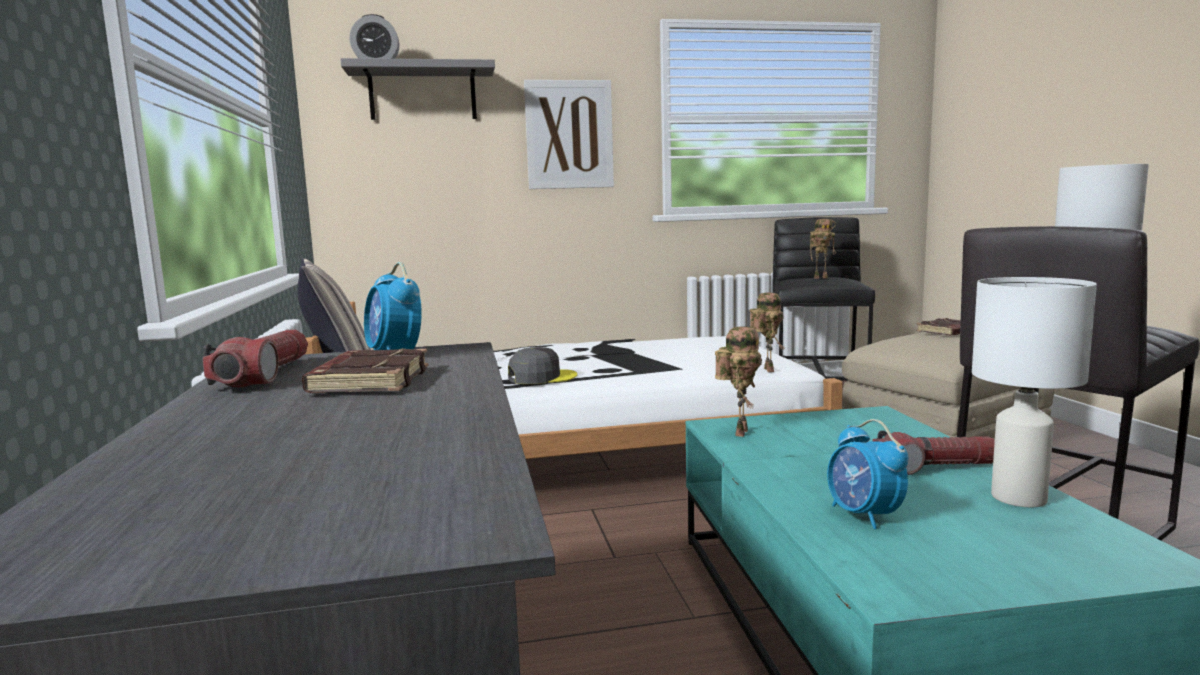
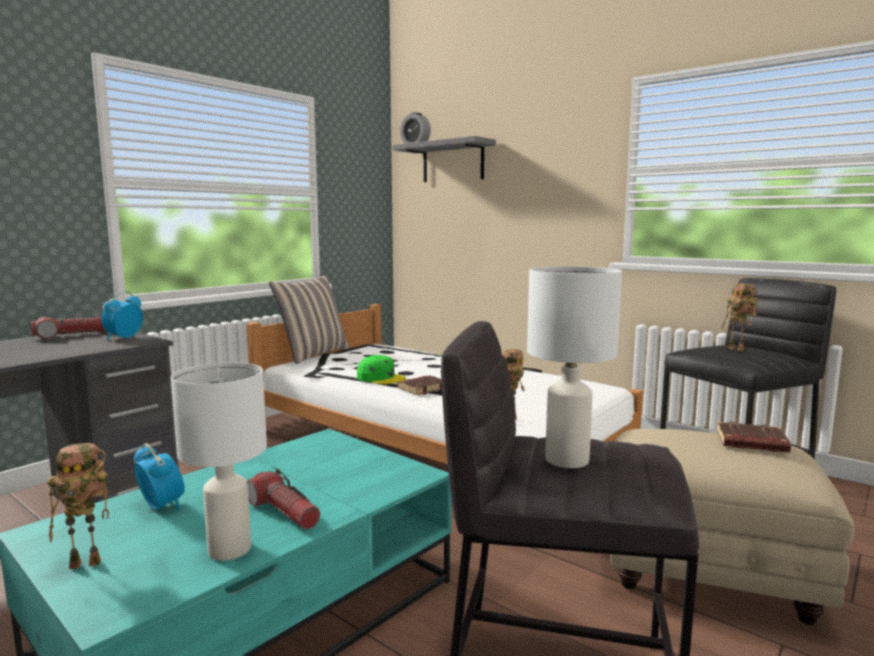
camera: 50 degrees right, 0 degrees up
(369, 381) = (58, 346): brown book -> brown book (423, 388)
(541, 377) = (381, 378): grey cap -> green cap
(569, 135) = (547, 189): picture -> none
(739, 432) = (315, 445): toy robot -> toy robot (88, 562)
(864, 516) = (161, 506): alarm clock -> alarm clock turned 105 degrees clockwise

